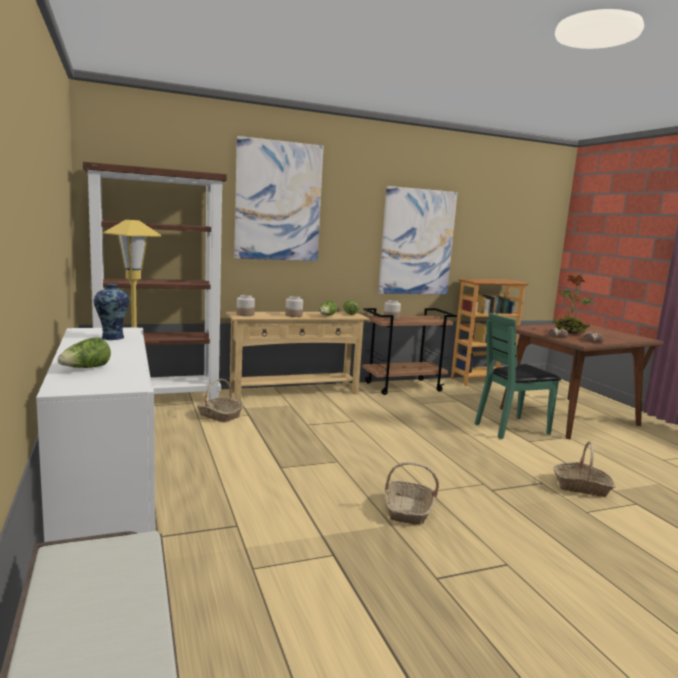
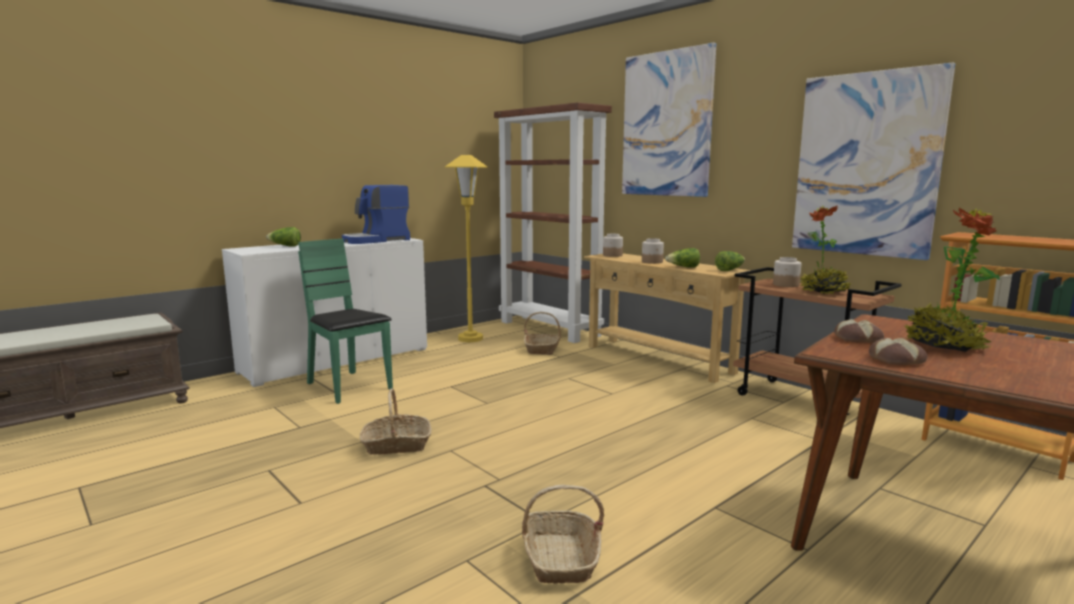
camera: 70 degrees right, 0 degrees up
(112, 337) = (376, 240): vase -> coffee machine
(418, 319) = (823, 292): none -> potted plant
(511, 428) = (758, 490): green chair -> green chair (348, 387)

